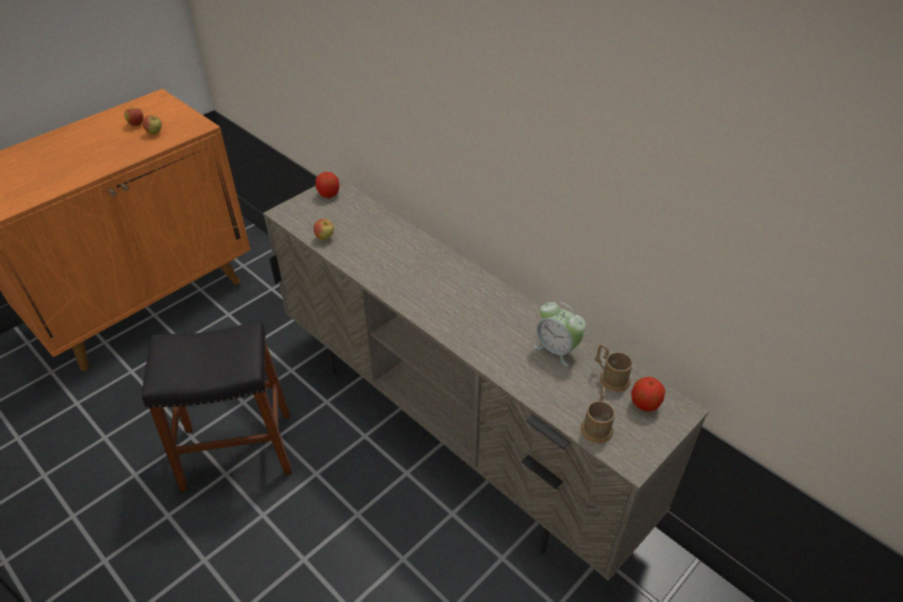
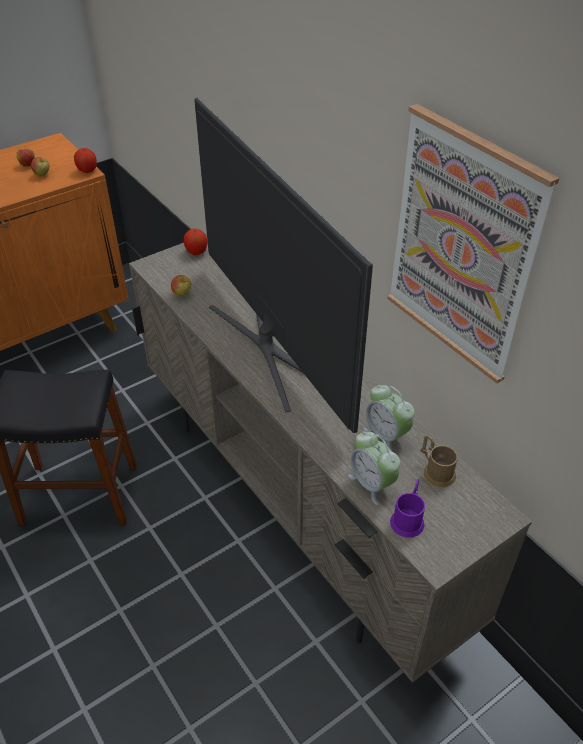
camera: 10 degrees right, 0 degrees up
(426, 279) = (271, 346): none -> television
(555, 398) = (372, 484): none -> alarm clock
(597, 425) = (408, 518): brown mug -> purple mug
(625, 162) = (462, 247): none -> picture
(644, 404) = (465, 504): apple -> apple (87, 171)

